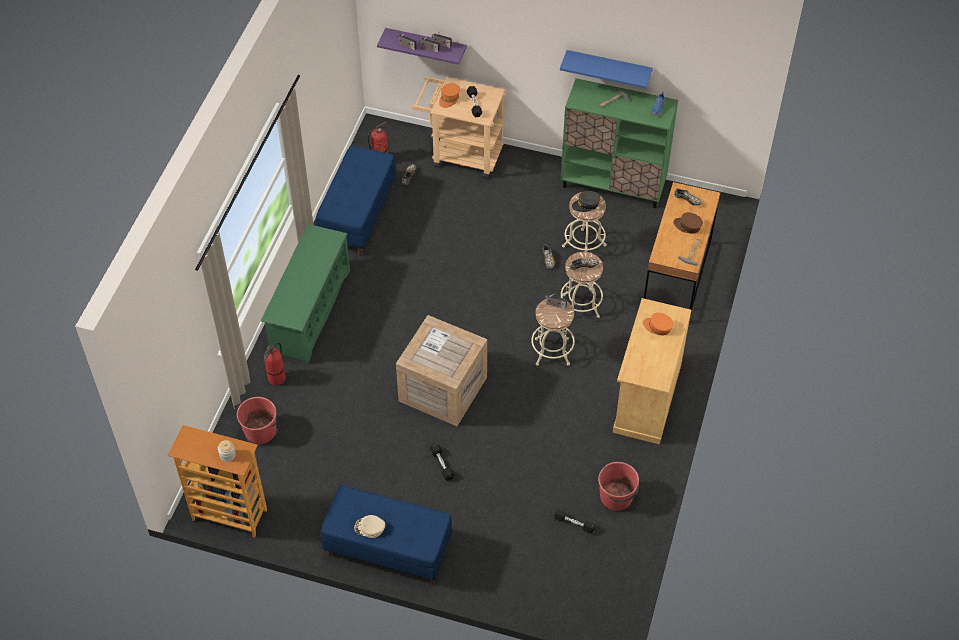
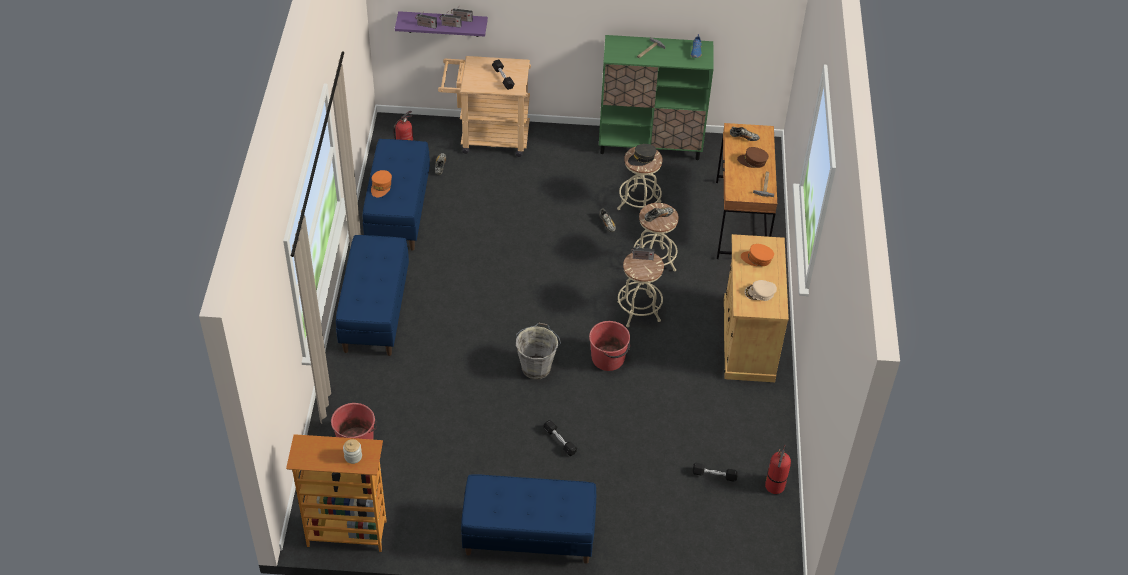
camera: 15 degrees left, 5 degrees down
(277, 378) = (358, 385): fire extinguisher -> fire extinguisher (775, 486)
(310, 310) = (374, 312): green shoe rack -> blue bench
(369, 528) = (514, 512): beige cap -> beige cap (760, 293)
(441, 389) = (536, 367): crate -> grey bucket
(449, 98) = (475, 75): orange cap -> orange cap (381, 187)
(608, 67) = (639, 18): blue shelf -> none
(617, 497) = (749, 440): red bucket -> red bucket (608, 358)

